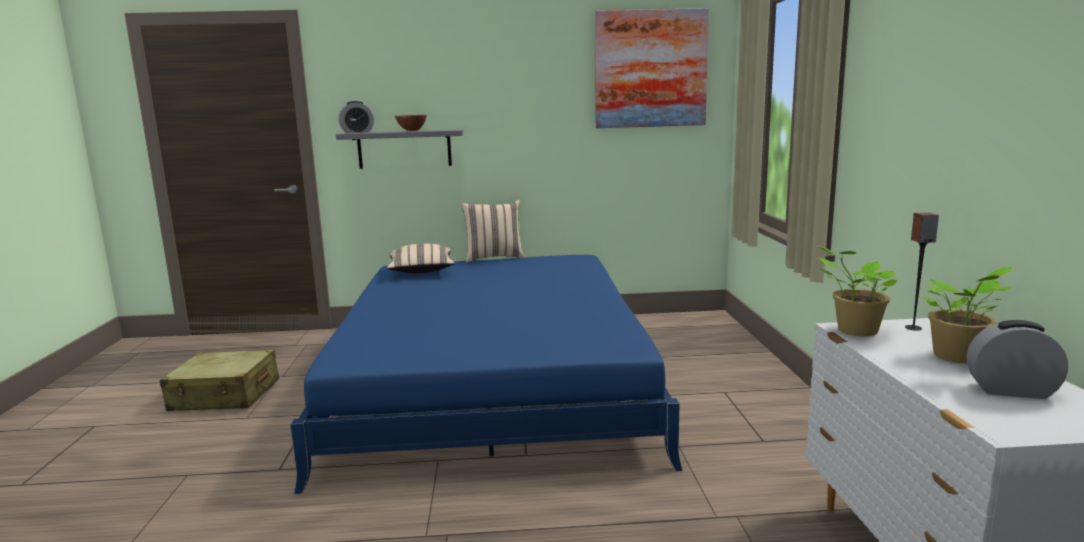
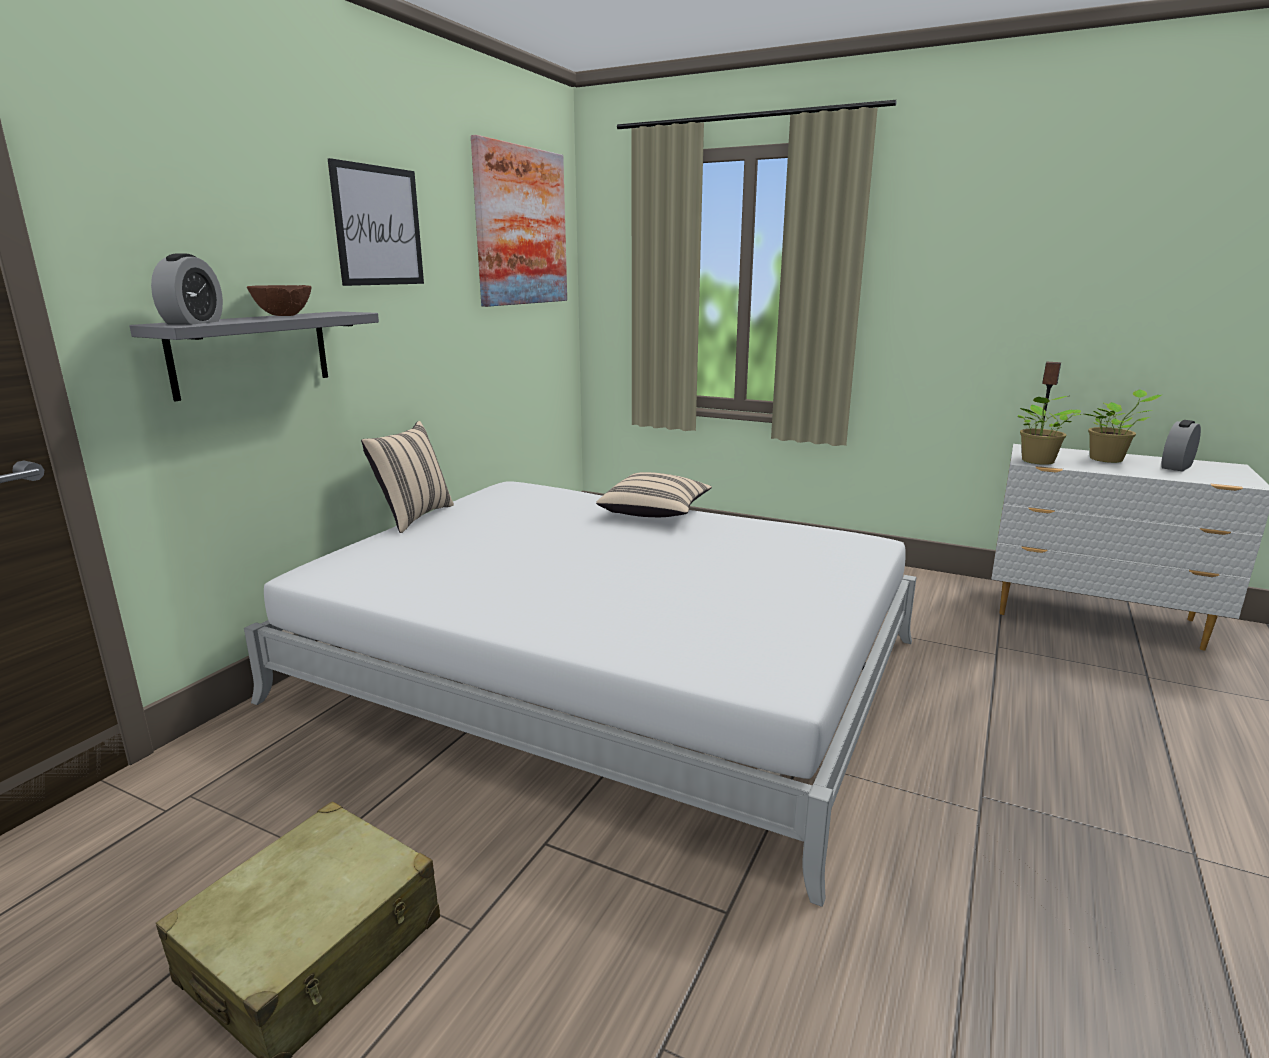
camera: 60 degrees left, 5 degrees up
(421, 271) = (389, 564): beige pillow -> beige pillow (655, 513)
(492, 381) = (607, 670): blue bed -> white bed
(500, 79) = (378, 226): none -> picture

